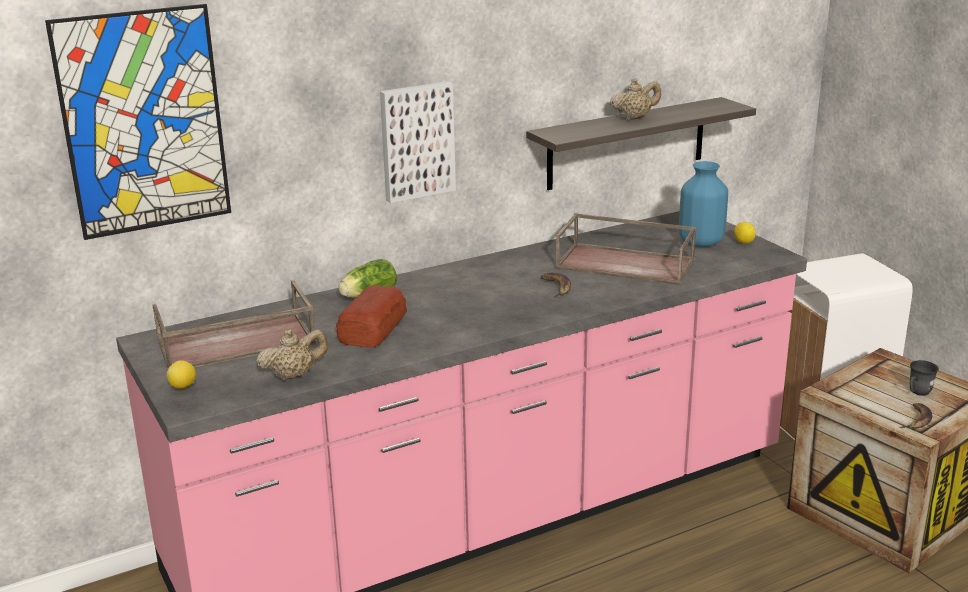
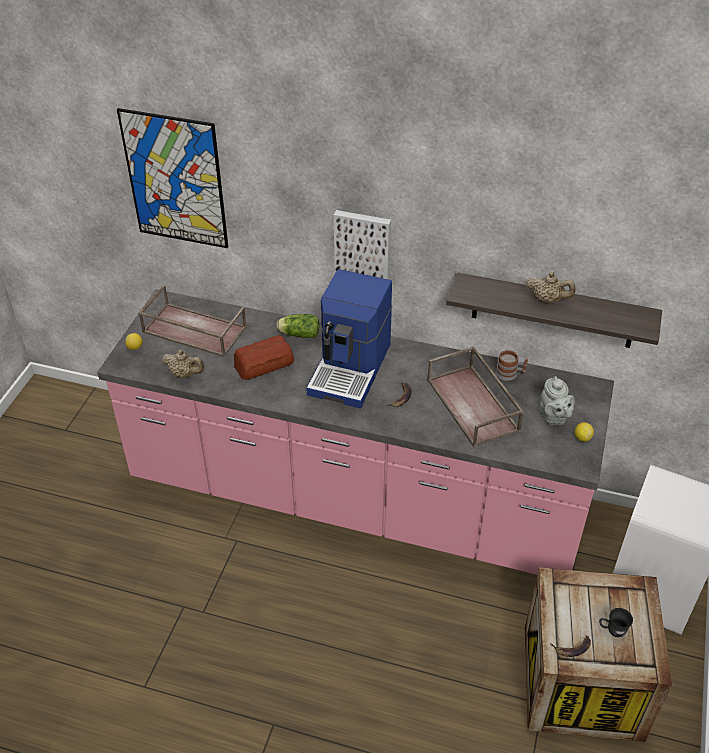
camera: 45 degrees right, 20 degrees up
(471, 292) = (351, 368): none -> coffee machine
(615, 235) = (510, 374): none -> mug
(700, 242) = (553, 417): blue vase -> grey teapot

